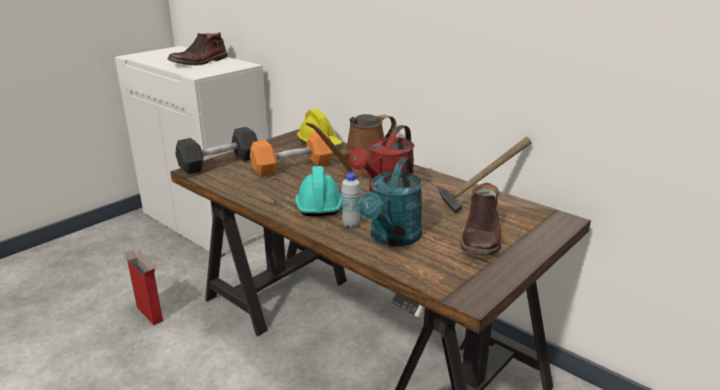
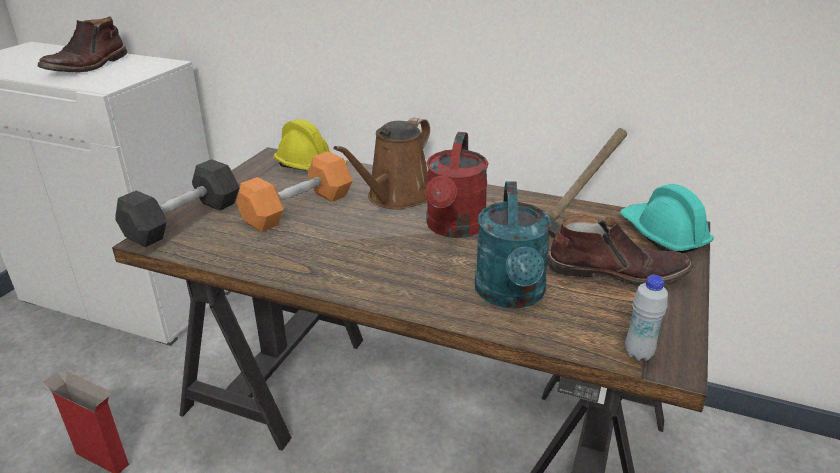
camera: 20 degrees left, 5 degrees up
(318, 204) = (376, 261): turquoise hard hat -> turquoise hard hat (662, 235)
(351, 225) = (443, 286): white bottle -> white bottle (638, 354)
(481, 238) = (615, 271): brown boot -> brown boot turned 75 degrees counterclockwise

